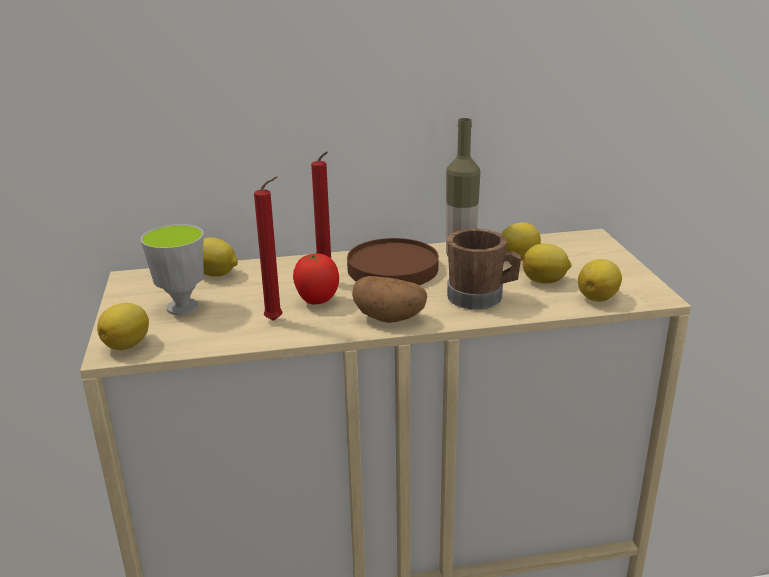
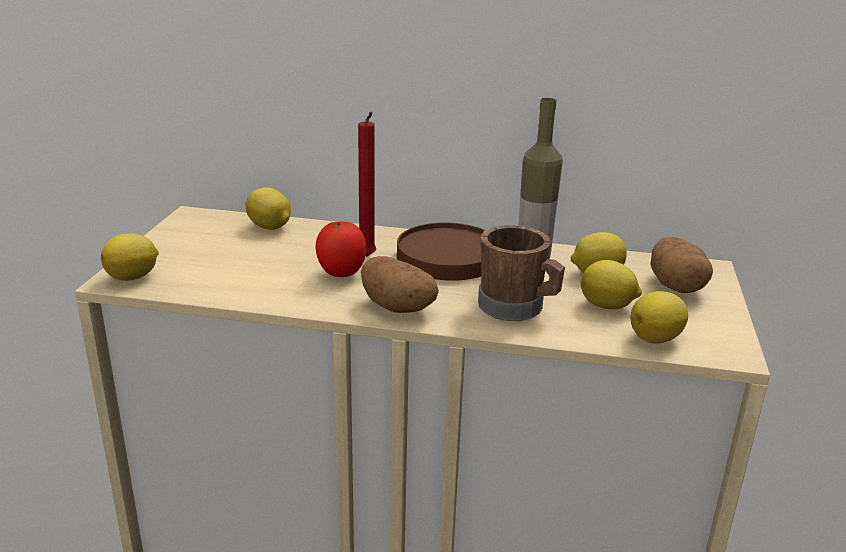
camera: 20 degrees right, 0 degrees up
(182, 307) = (212, 252): cup -> none
(276, 320) = (285, 285): red candle -> none
(580, 255) = (675, 286): none -> potato

